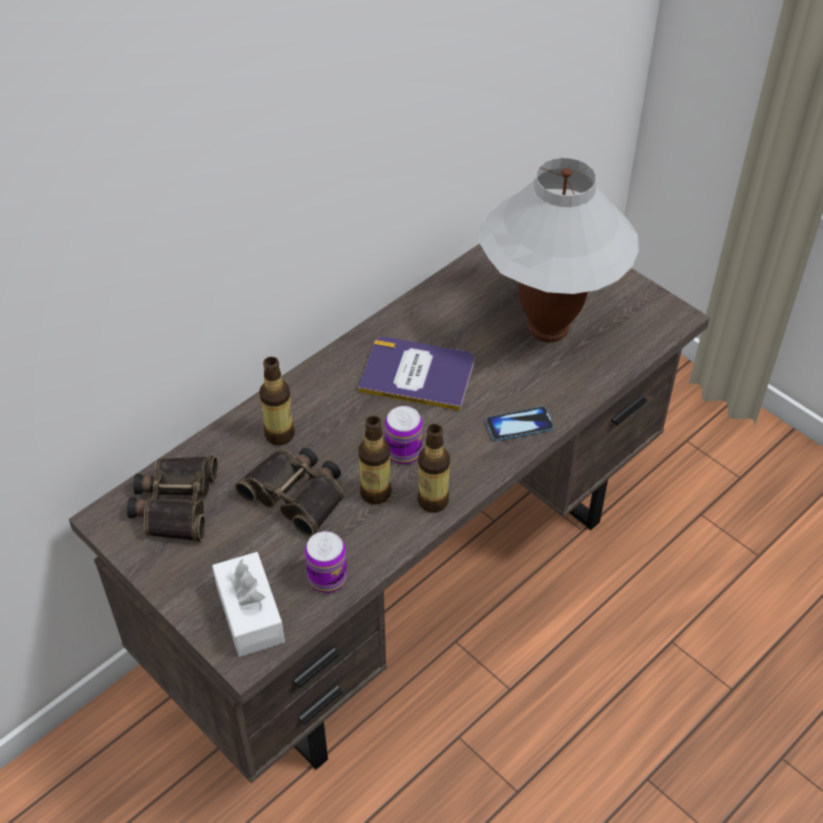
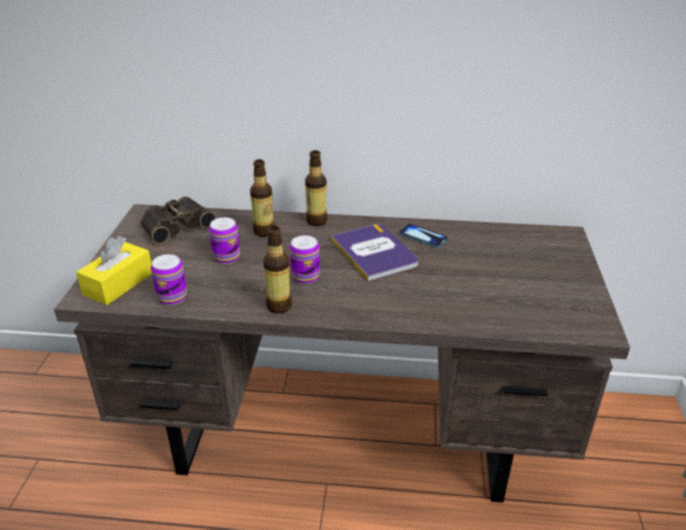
camera: 50 degrees right, 15 degrees down
(250, 614) = (118, 284): white tissue box -> yellow tissue box
(297, 494) = (226, 257): binoculars -> can
(375, 493) = (259, 282): bottle -> bottle (316, 221)
(519, 425) = (389, 309): phone -> phone (423, 237)
(547, 328) = (490, 280): white table lamp -> none

